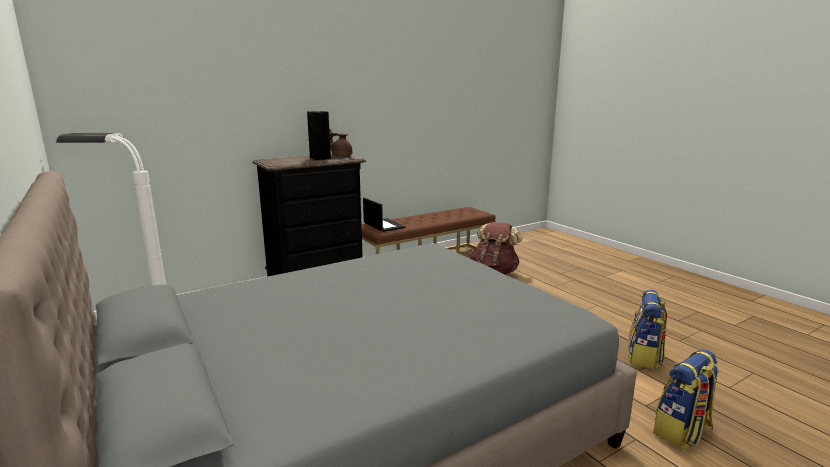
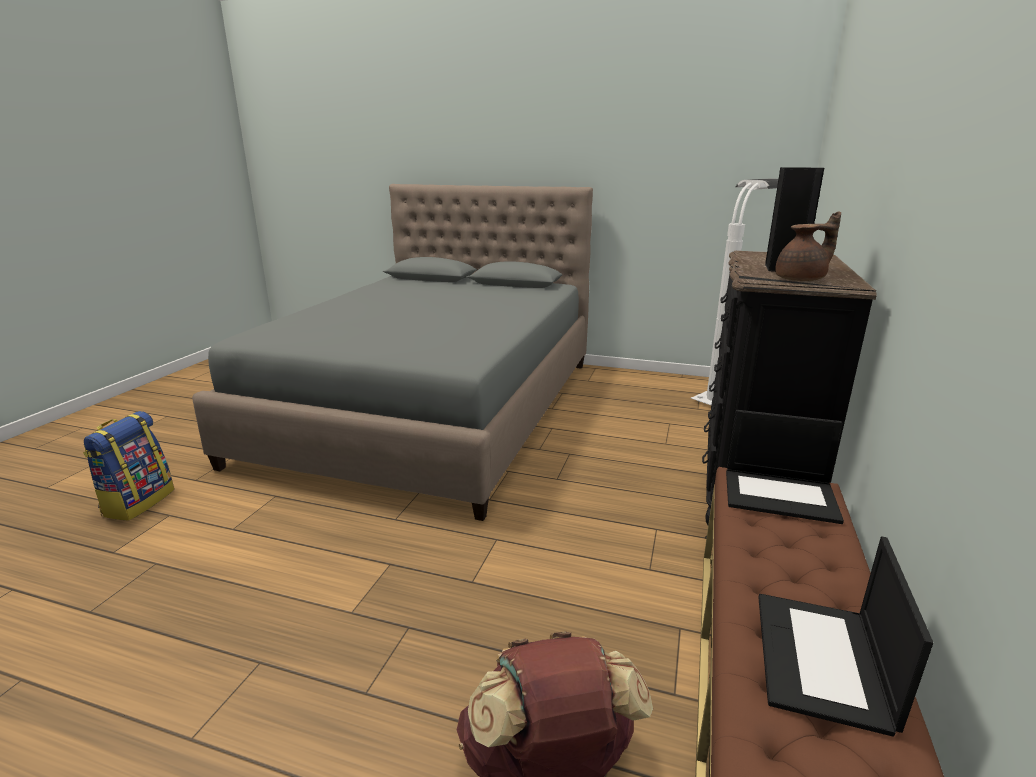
camera: 140 degrees right, 5 degrees up
(446, 214) = (822, 660): none -> laptop
(644, 357) = (133, 595): backpack -> none

